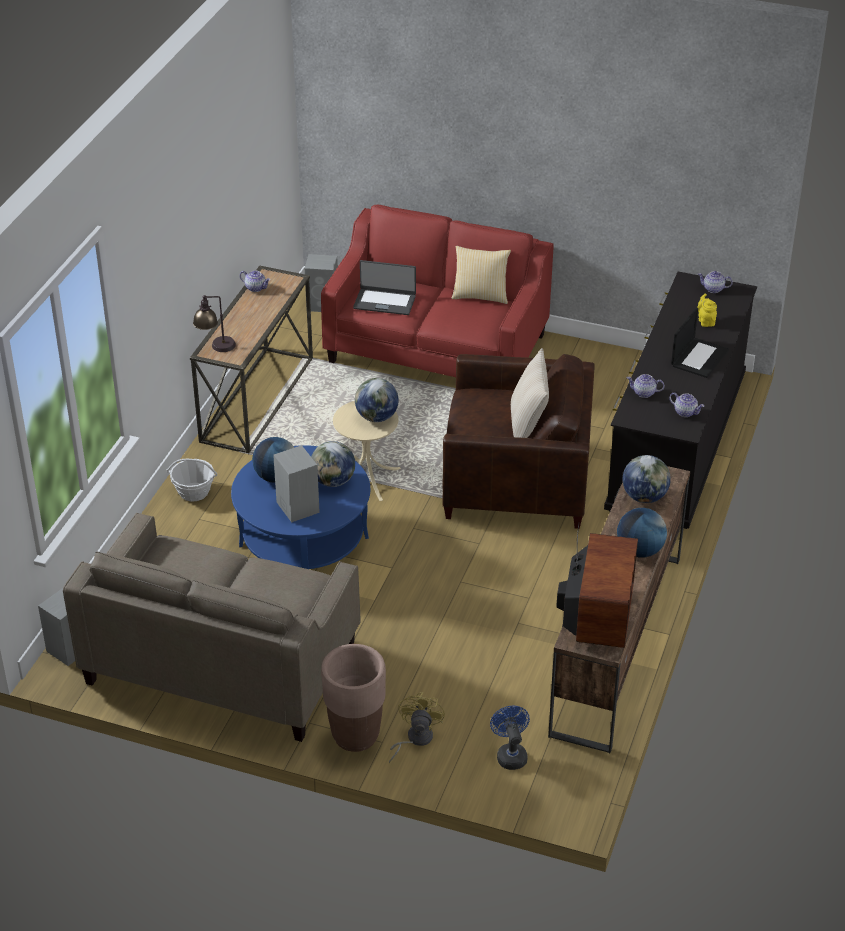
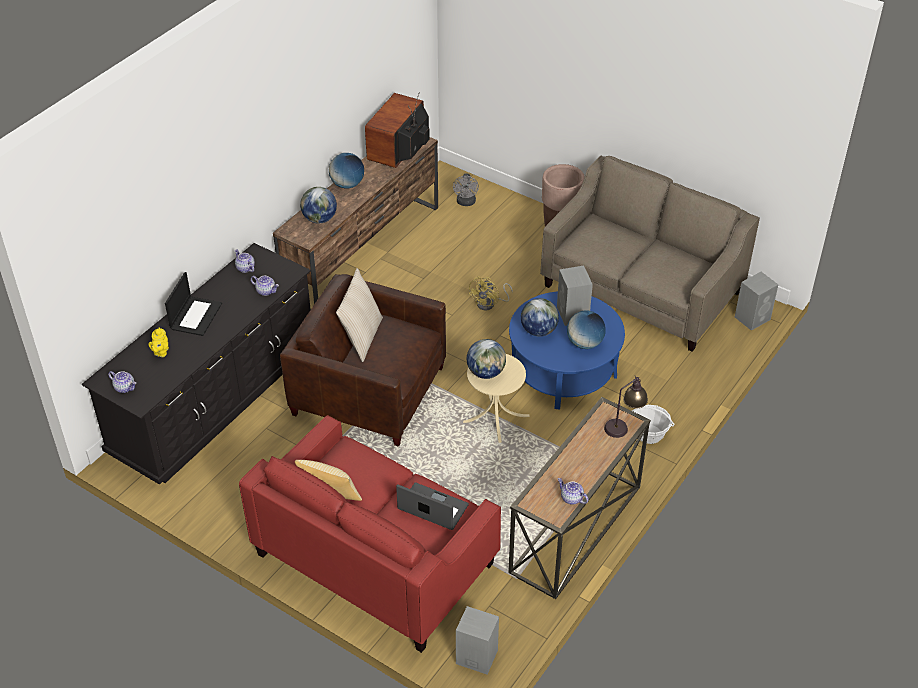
camera: 165 degrees left, 5 degrees up
(415, 739) = (522, 221): yellow fan -> yellow fan (489, 304)
(510, 754) = (466, 203): blue fan -> grey fan
(699, 357) = (195, 316): laptop -> laptop turned 150 degrees clockwise

